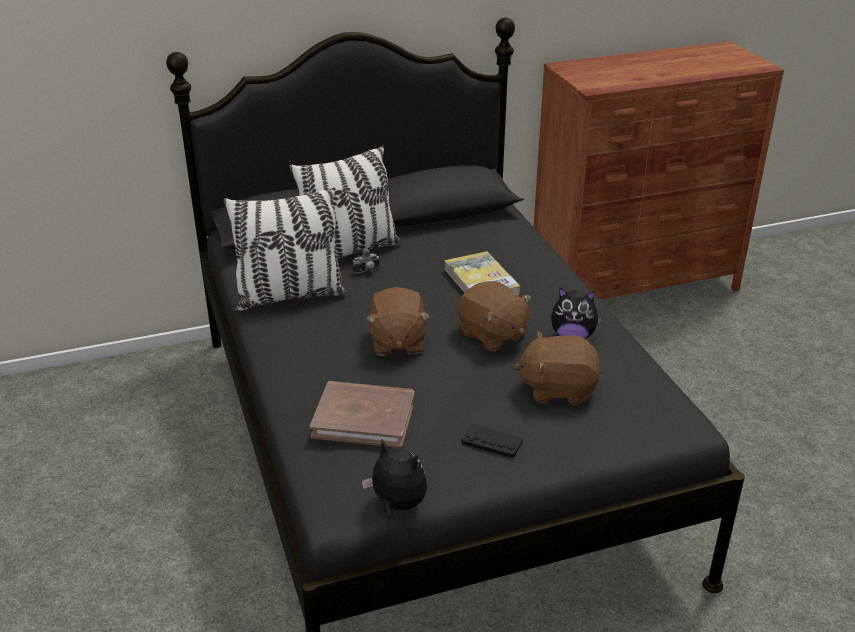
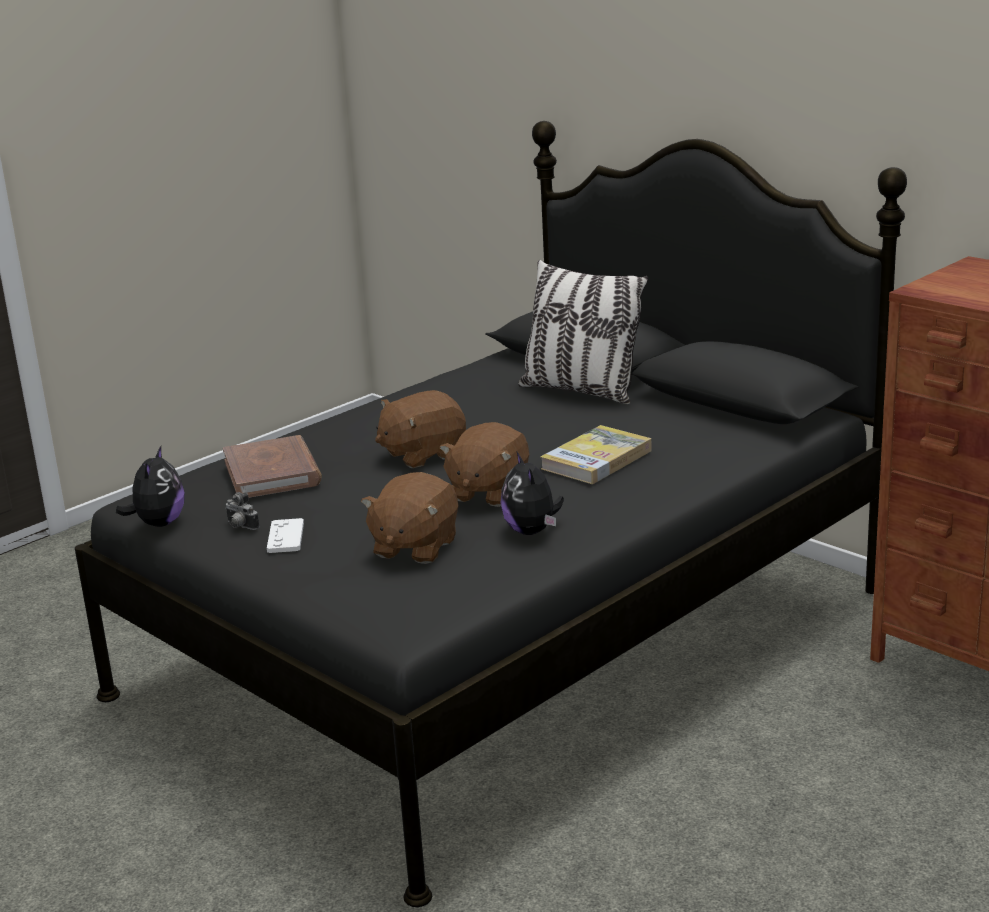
camera: 65 degrees right, 10 degrees down
(290, 296) = (459, 393): pillow -> none
(367, 271) = (550, 408): camera -> camera (240, 527)
(492, 442) = (285, 537): black game controller -> white game controller
(558, 389) = (414, 547): brown plush toy -> brown plush toy turned 135 degrees counterclockwise

